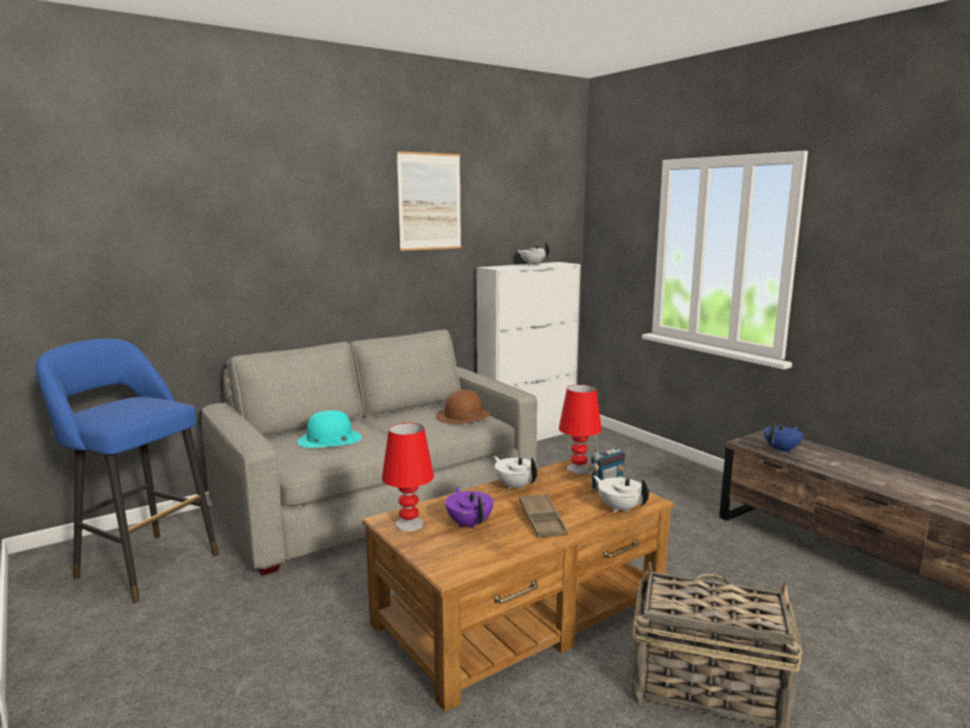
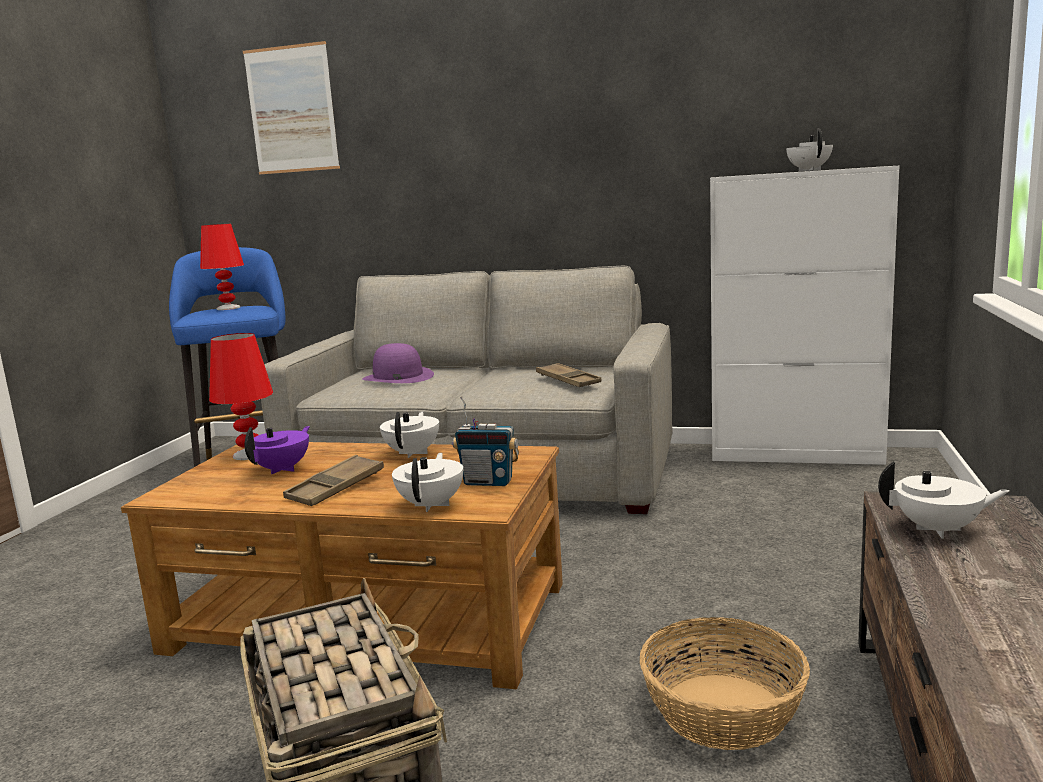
camera: 50 degrees right, 0 degrees up
(329, 439) = (397, 377): turquoise hat -> purple hat
(429, 201) = (631, 83): picture -> picture (292, 110)
(463, 416) = (568, 380): brown hat -> brown tray
(578, 469) = (520, 457): red table lamp -> red table lamp (228, 308)
(738, 566) = (723, 712): none -> basket
(782, 450) = (938, 530): blue teapot -> white teapot

